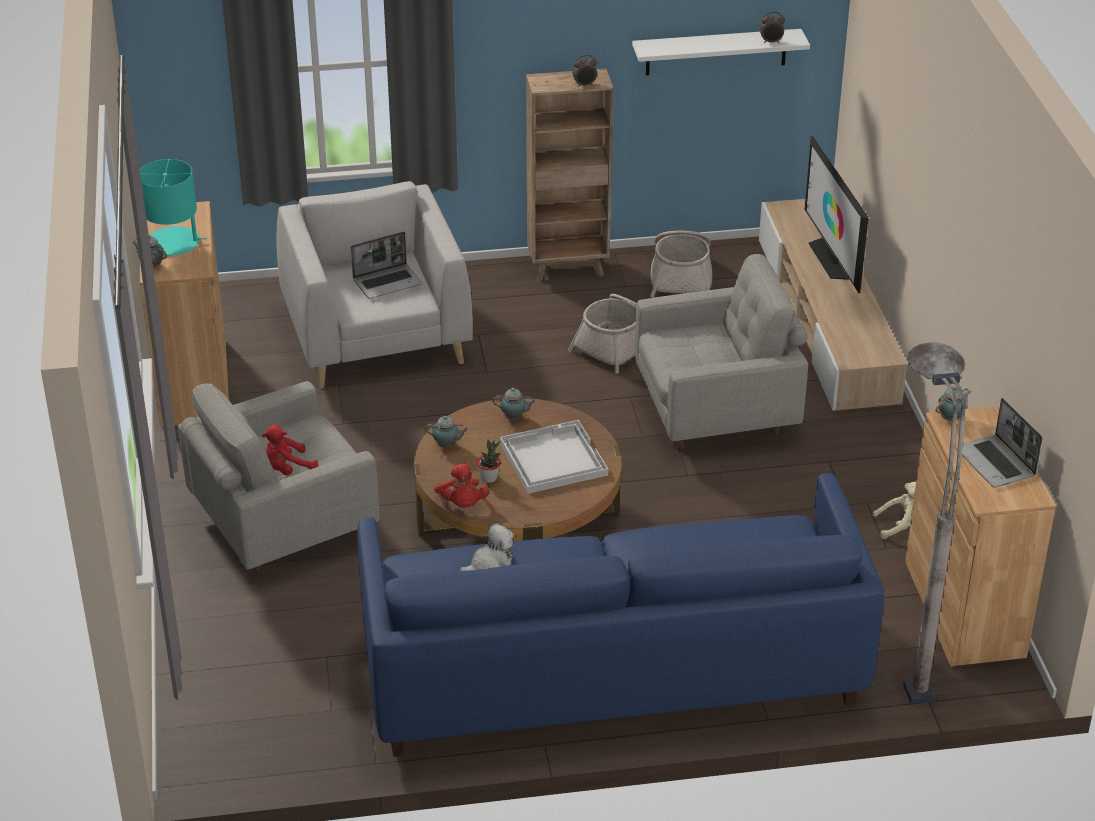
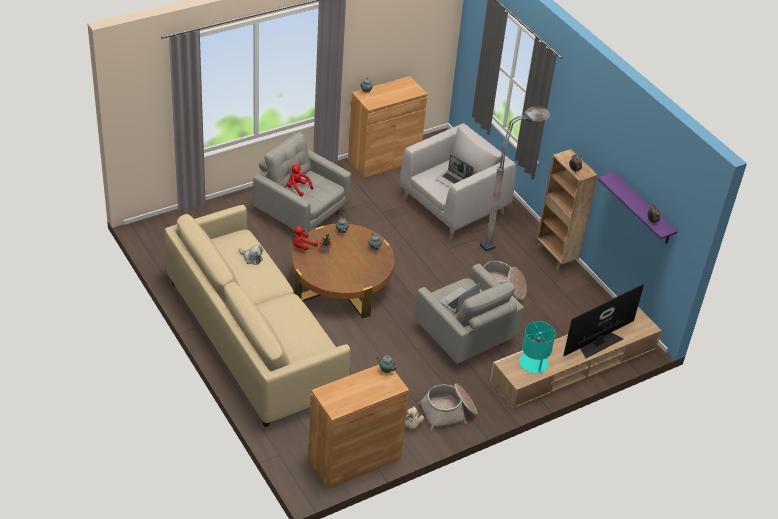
camera: 65 degrees right, 5 degrees up
(174, 242) = (387, 92): turquoise table lamp -> turquoise table lamp (533, 363)
(552, 458) = (350, 268): white tray -> none
(612, 669) = (253, 338): blue sofa -> beige sofa
(681, 276) = (577, 301): basket -> basket (449, 412)
(716, 52) = (642, 209): white shelf -> purple shelf
(903, 655) = (308, 440): grey floor lamp -> grey floor lamp (507, 240)
(996, 463) = (356, 393): laptop -> laptop (458, 301)

